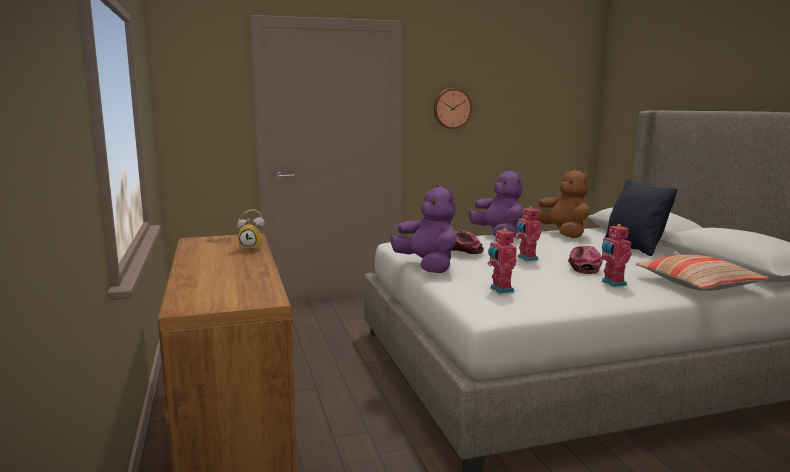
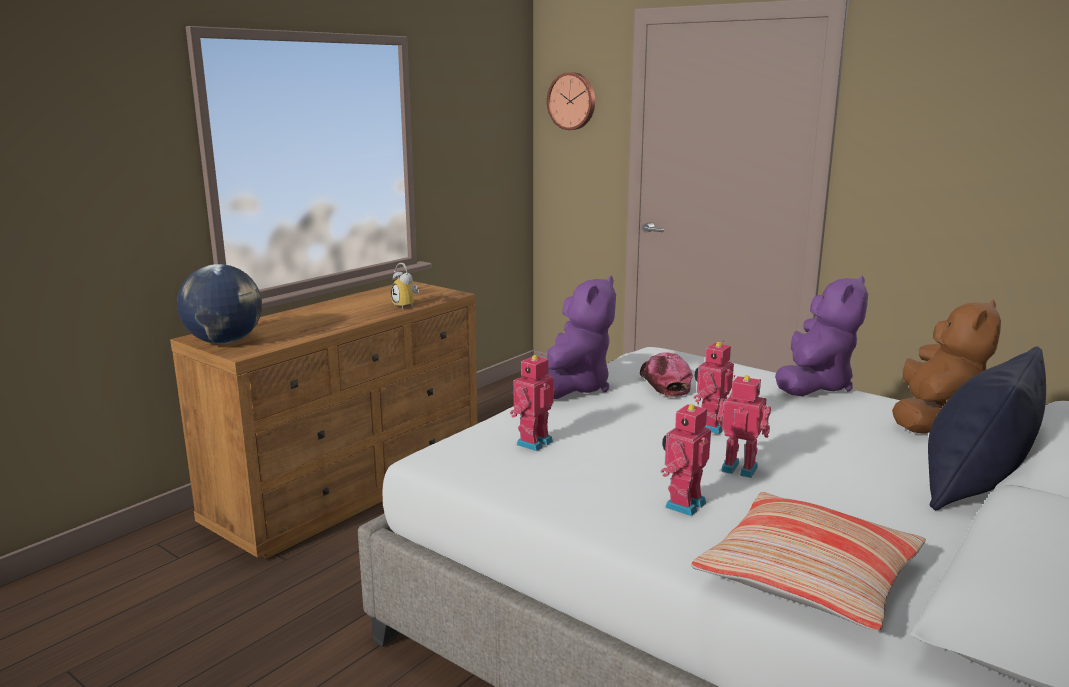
camera: 55 degrees right, 5 degrees up
(221, 301) = (224, 342): none -> globe
(451, 108) = (927, 150): wall clock -> wall clock (572, 101)
(583, 266) = (740, 468): cap -> toy robot

